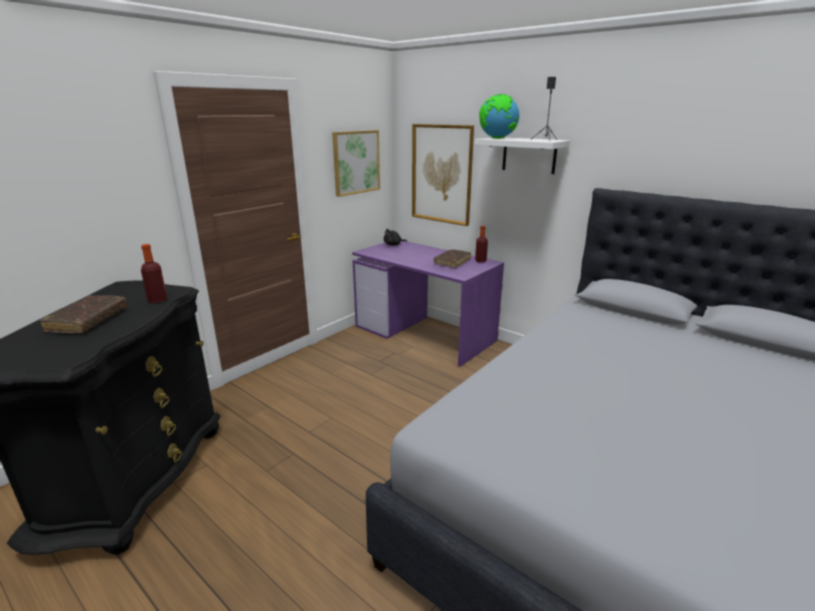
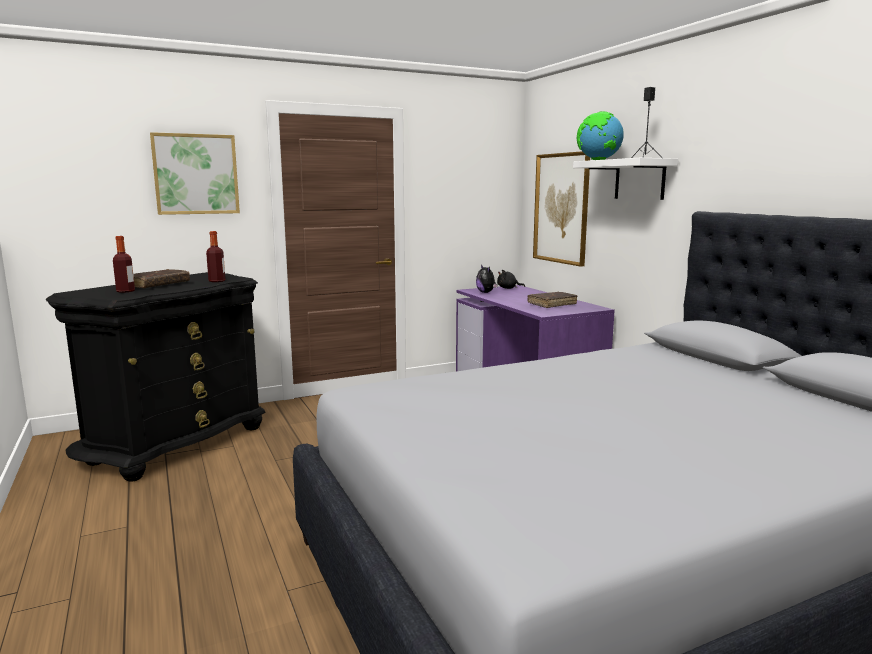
camera: 25 degrees right, 10 degrees down
(356, 162) = (469, 194): picture -> picture (196, 174)
(382, 253) = (486, 292): none -> plush toy
(480, 261) = (587, 306): bottle -> bottle (125, 291)

